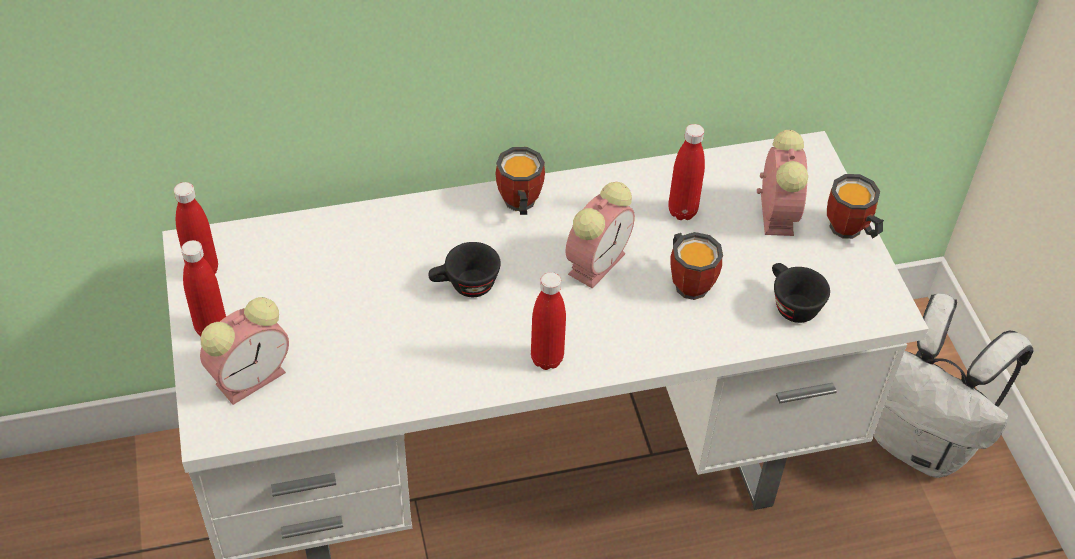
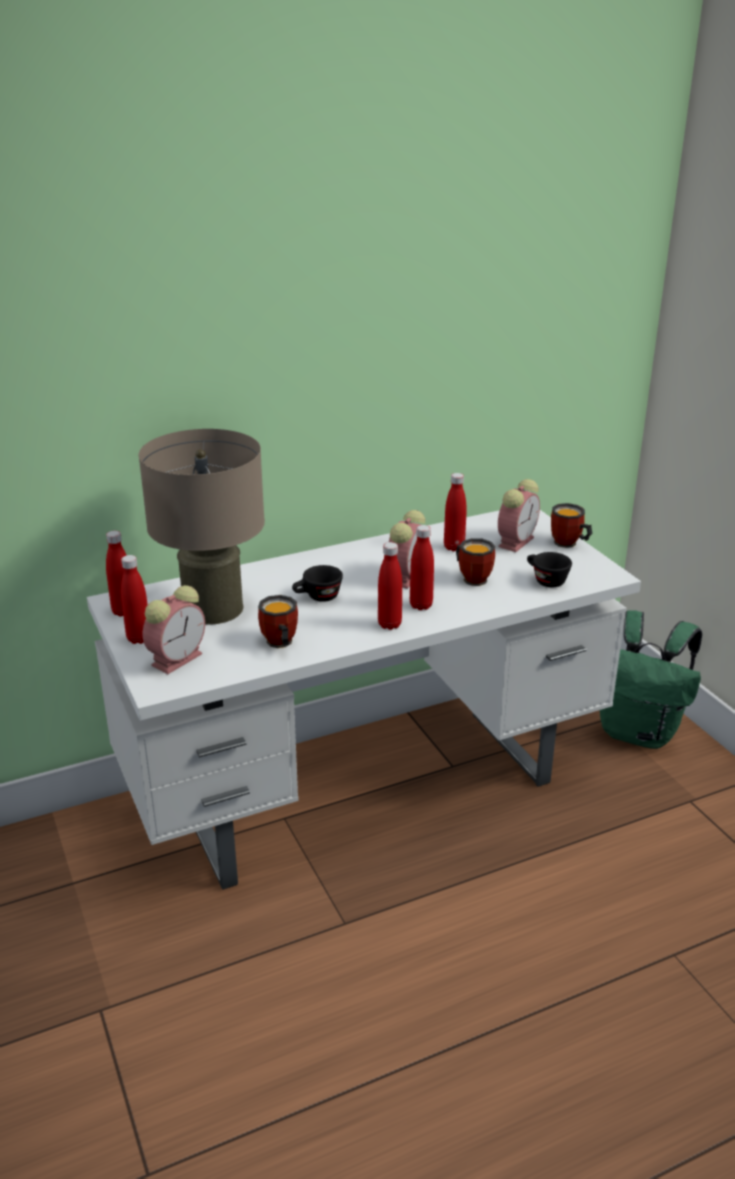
camera: 10 degrees left, 20 degrees down
(320, 285) = (213, 609): none -> beige table lamp
(517, 204) = (340, 556): mug -> mug (278, 644)
(600, 327) = (421, 605): none -> red bottle
(776, 212) = (516, 541): alarm clock -> alarm clock turned 45 degrees clockwise
(921, 443) = (639, 732): white backpack -> green backpack

